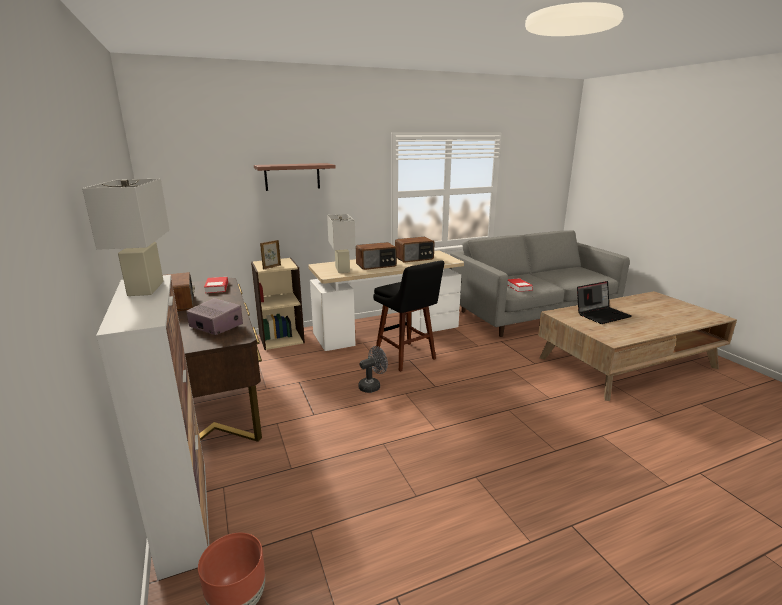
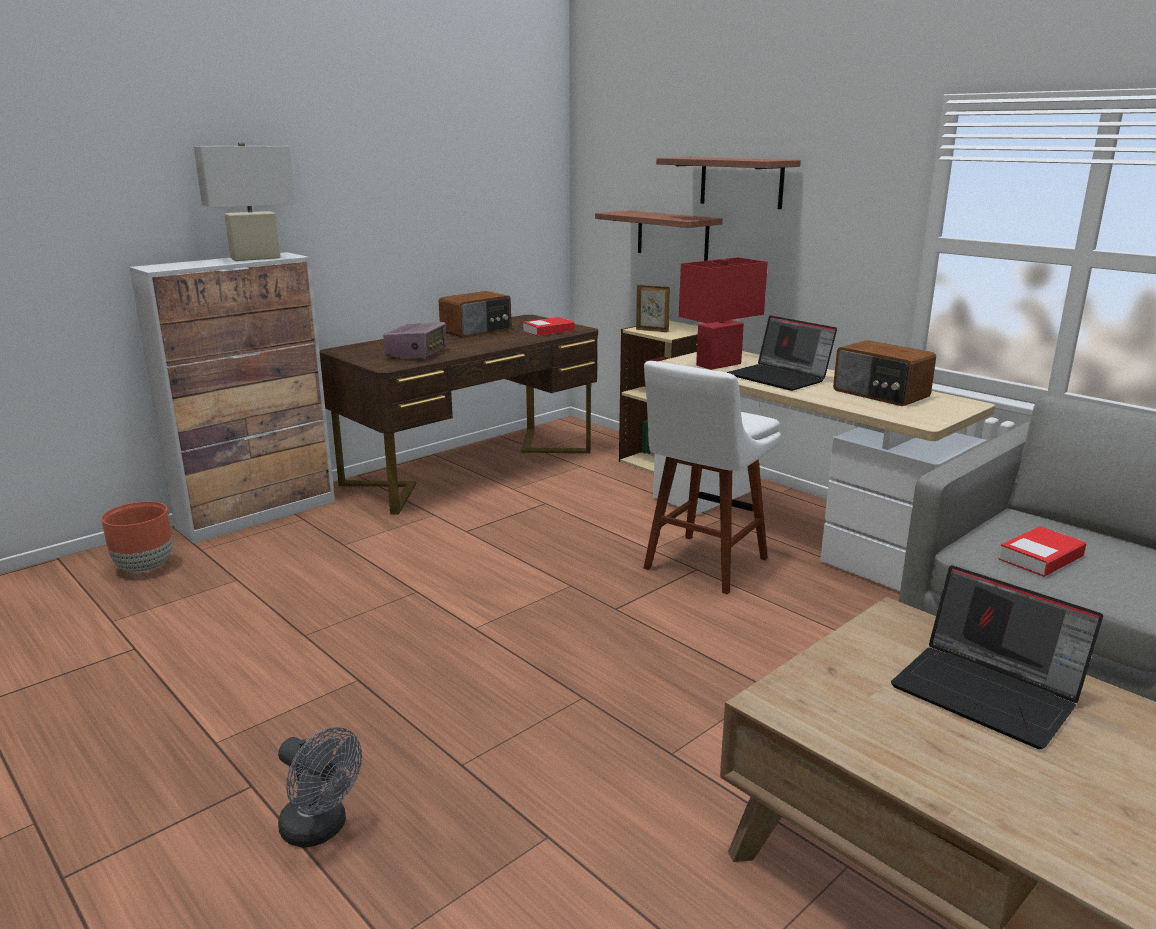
camera: 70 degrees right, 0 degrees up
(246, 212) = (672, 235): none -> shelf
(342, 269) = (718, 364): white table lamp -> red table lamp
(372, 386) = (574, 555): grey fan -> grey fan (321, 829)
(376, 265) = (780, 378): radio -> laptop
(407, 358) = (702, 566): black stool -> white stool

